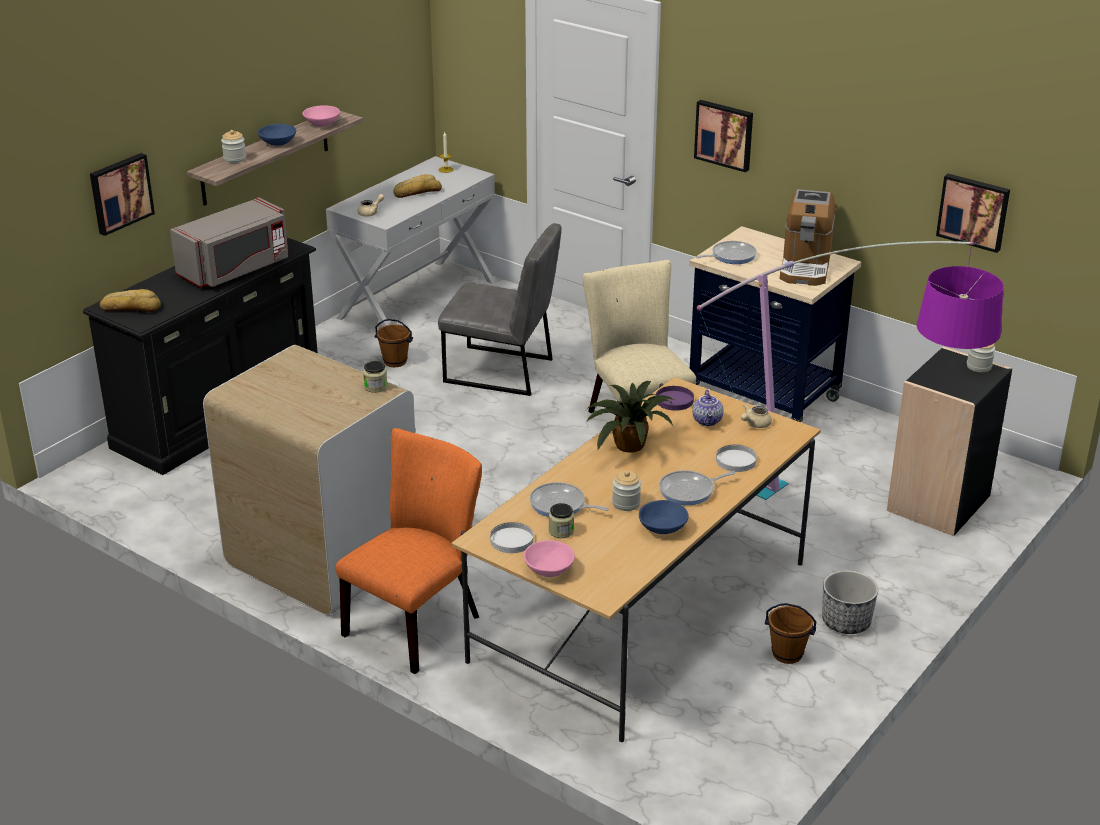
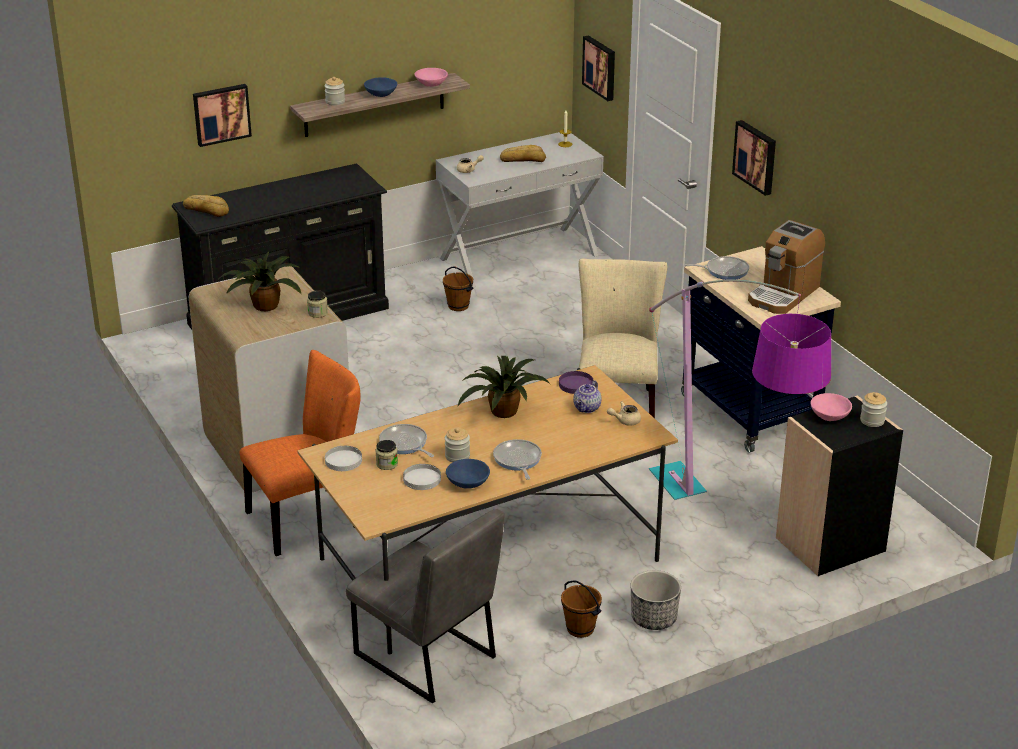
camera: 25 degrees right, 0 degrees up
(235, 269) = (309, 195): grey microwave -> none
(308, 393) = (263, 306): none -> potted plant
(501, 371) = (539, 335): grey chair -> grey chair (427, 657)
(549, 570) = (350, 490): pink bowl -> pink bowl (829, 416)
(689, 491) = (517, 460): frying pan -> frying pan turned 75 degrees clockwise
(735, 460) = (579, 446): white plate -> white plate (422, 479)
(974, 211) = (922, 273): picture -> picture (600, 67)

